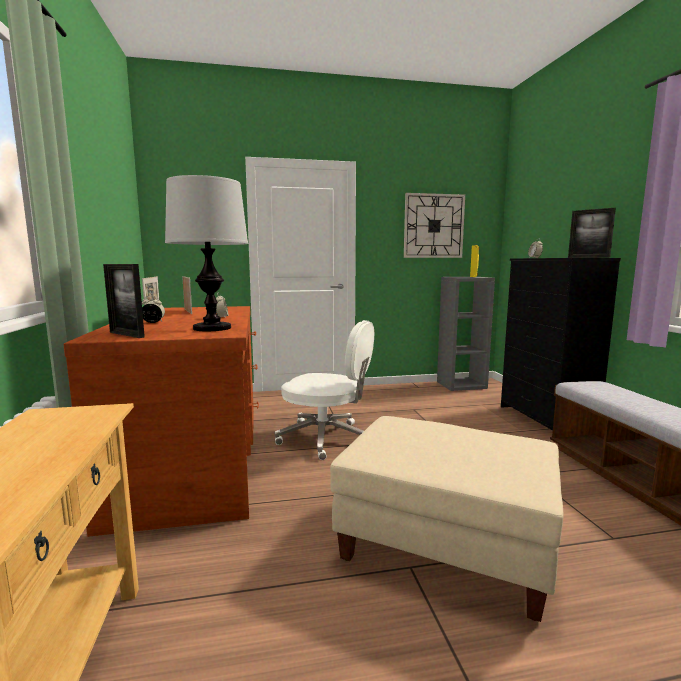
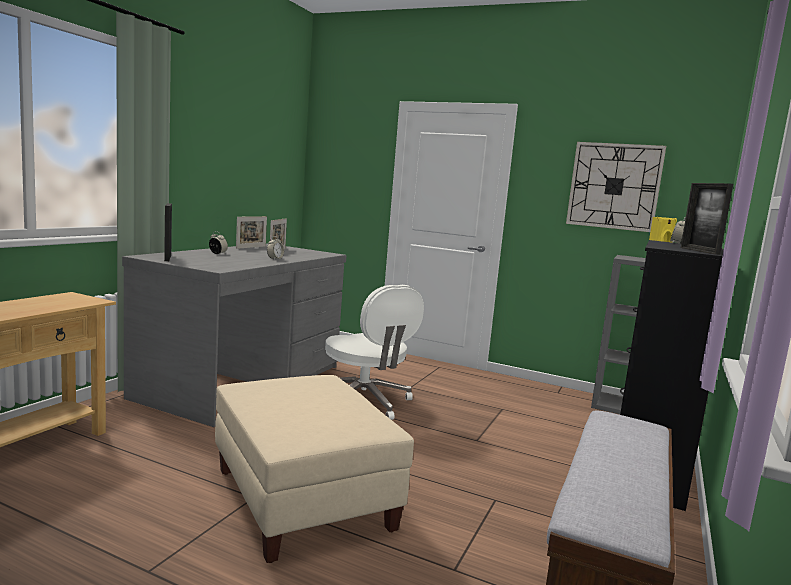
camera: 35 degrees right, 0 degrees up
(194, 461) = (244, 381): brown desk -> grey desk
(212, 328) = (230, 264): table lamp -> none

